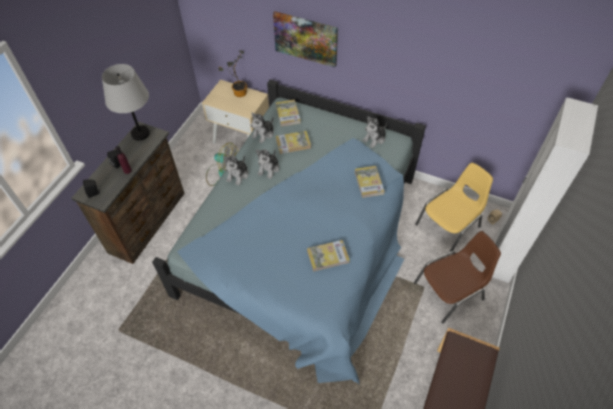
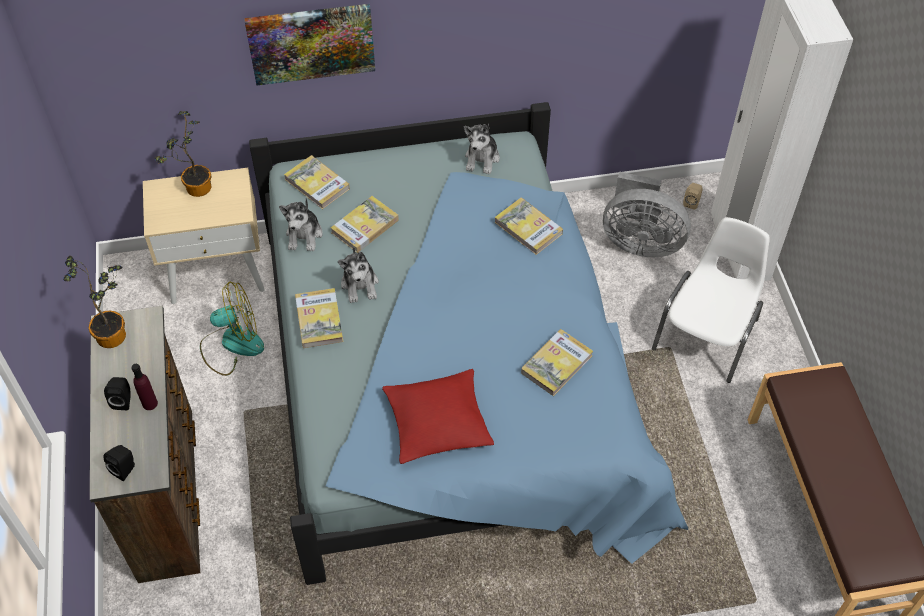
camera: 35 degrees left, 0 degrees up
(140, 133) = (114, 333): grey table lamp -> potted plant
(238, 175) = (319, 320): plush toy -> book
(248, 252) = (437, 422): none -> red pillow
(449, 226) = (640, 242): yellow chair -> grey fan
(450, 291) = (707, 334): brown chair -> white chair

